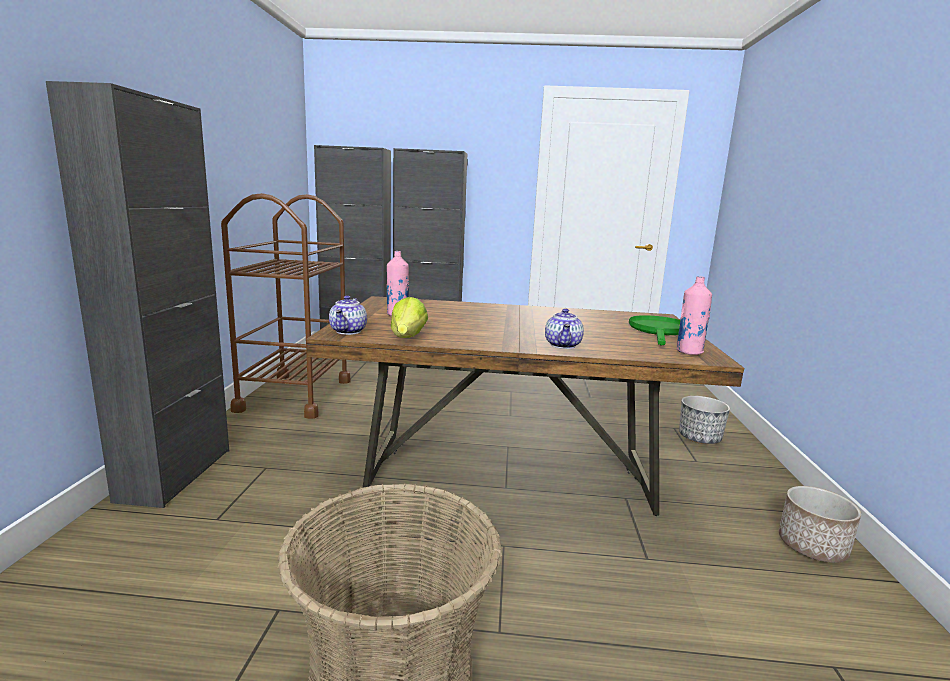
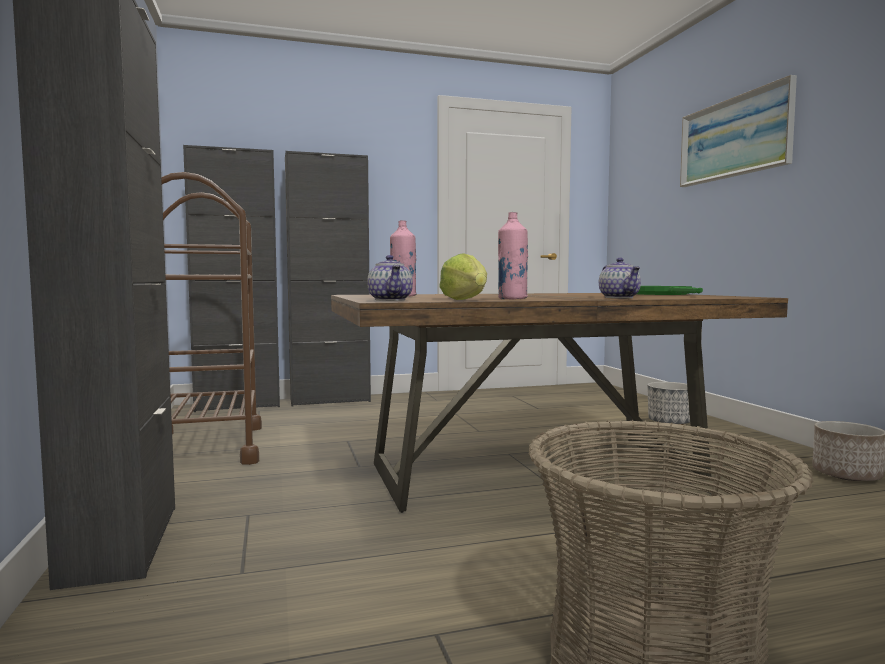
camera: 20 degrees left, 10 degrees down
(689, 352) = (725, 296): pink bottle -> pink bottle (512, 299)
(822, 148) = (734, 138): none -> picture

